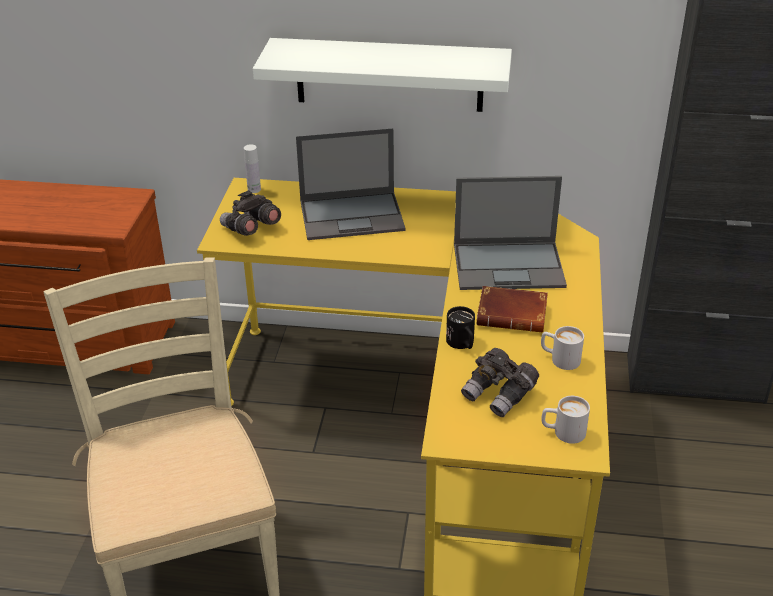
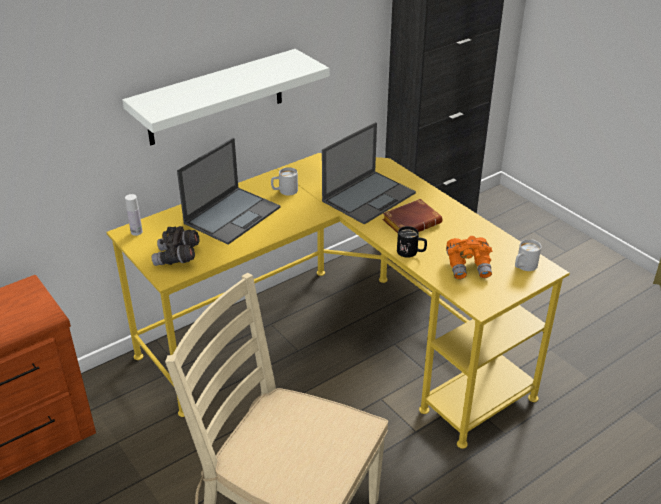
camera: 45 degrees left, 0 degrees up
(499, 394) = (469, 267): grey binoculars -> orange binoculars
(559, 359) = (468, 232): white mug -> white mug (284, 191)

